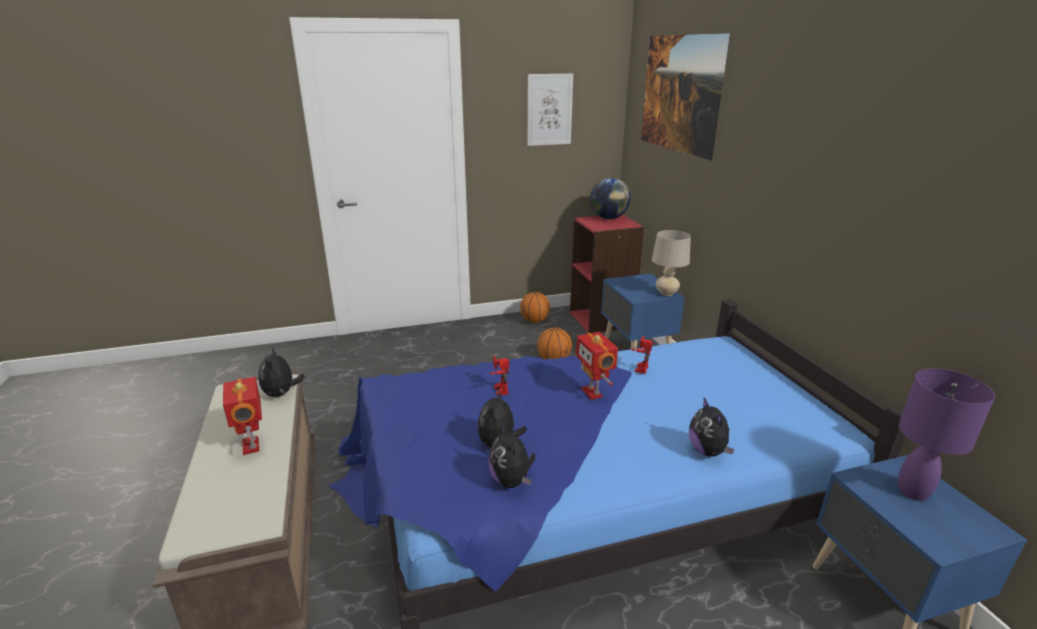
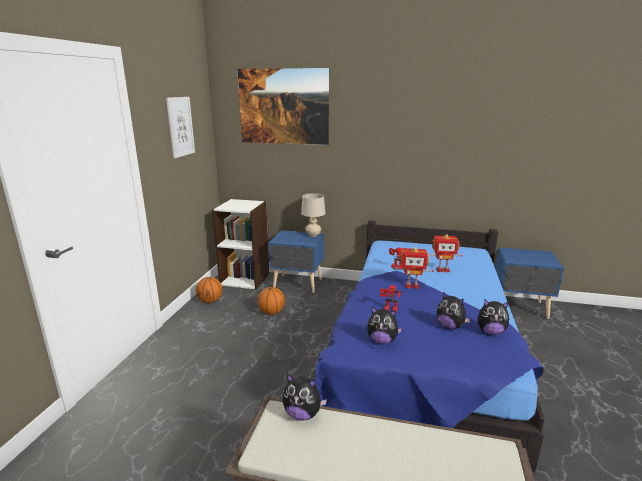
camera: 60 degrees left, 5 degrees down
(253, 445) = (385, 444): toy robot -> toy robot (442, 270)
(602, 319) = (245, 279): red bookcase -> white bookcase
(608, 218) = (233, 203): globe -> none
(708, 451) = (480, 278): plush toy -> plush toy (382, 340)
(914, 492) = (522, 255): purple table lamp -> none

